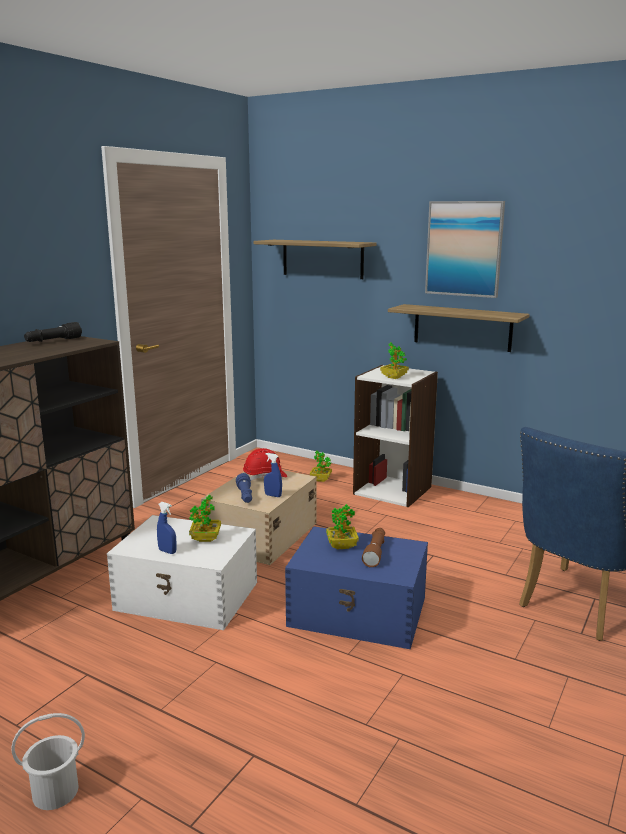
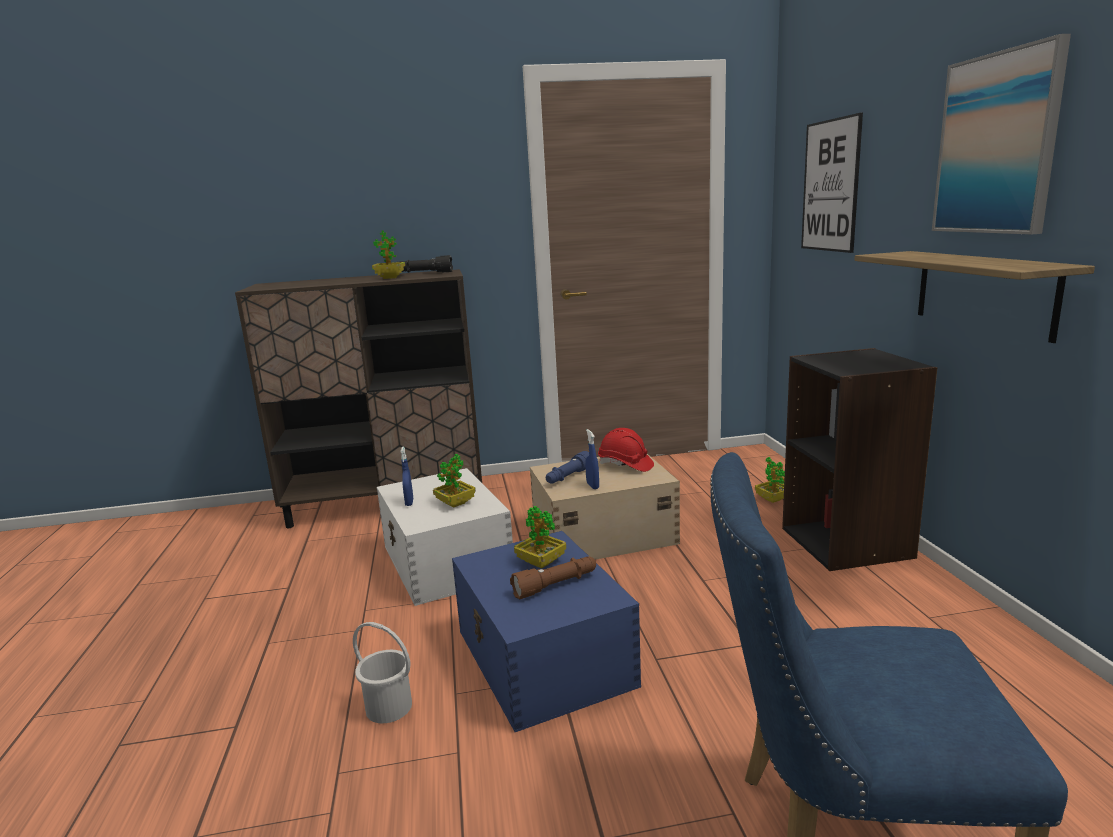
camera: 50 degrees right, 0 degrees up
(56, 792) = (134, 658): white bucket -> white bucket (388, 708)
(322, 259) = (830, 186): shelf -> picture
(393, 490) = (847, 542): white bookcase -> black bookcase
(394, 377) = (839, 364): potted plant -> potted plant (390, 278)

